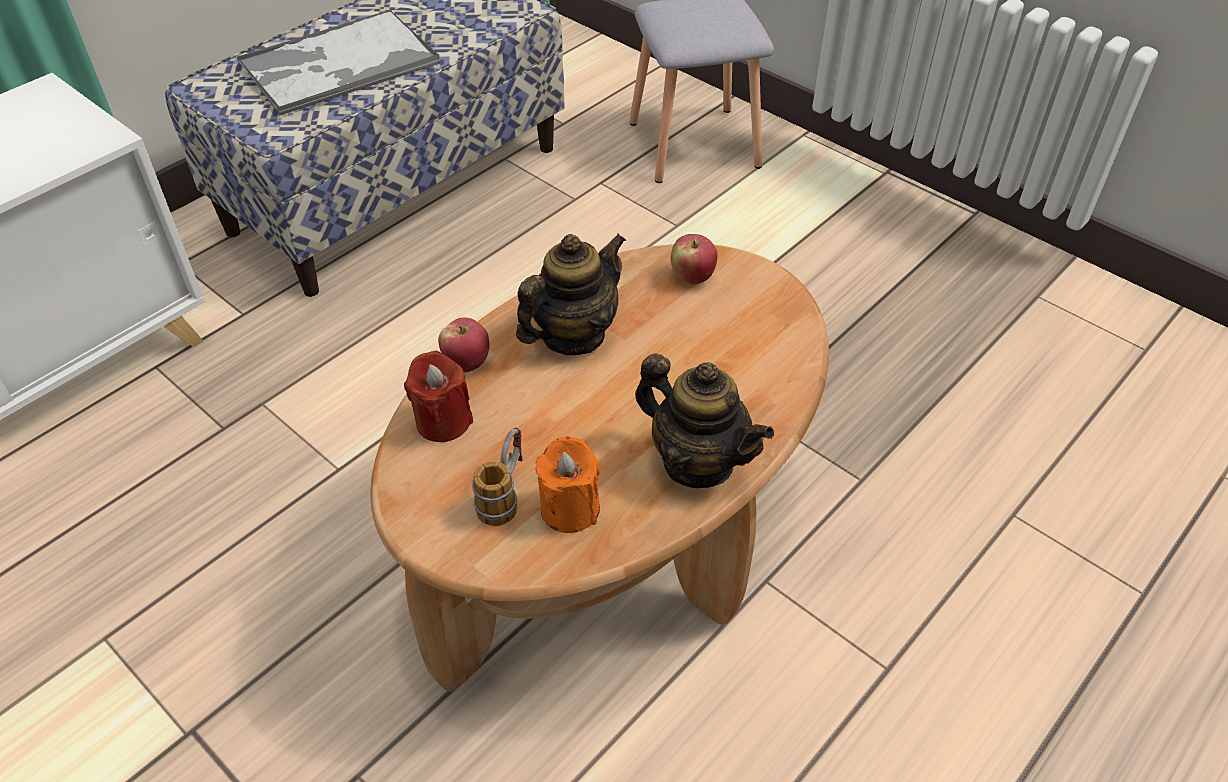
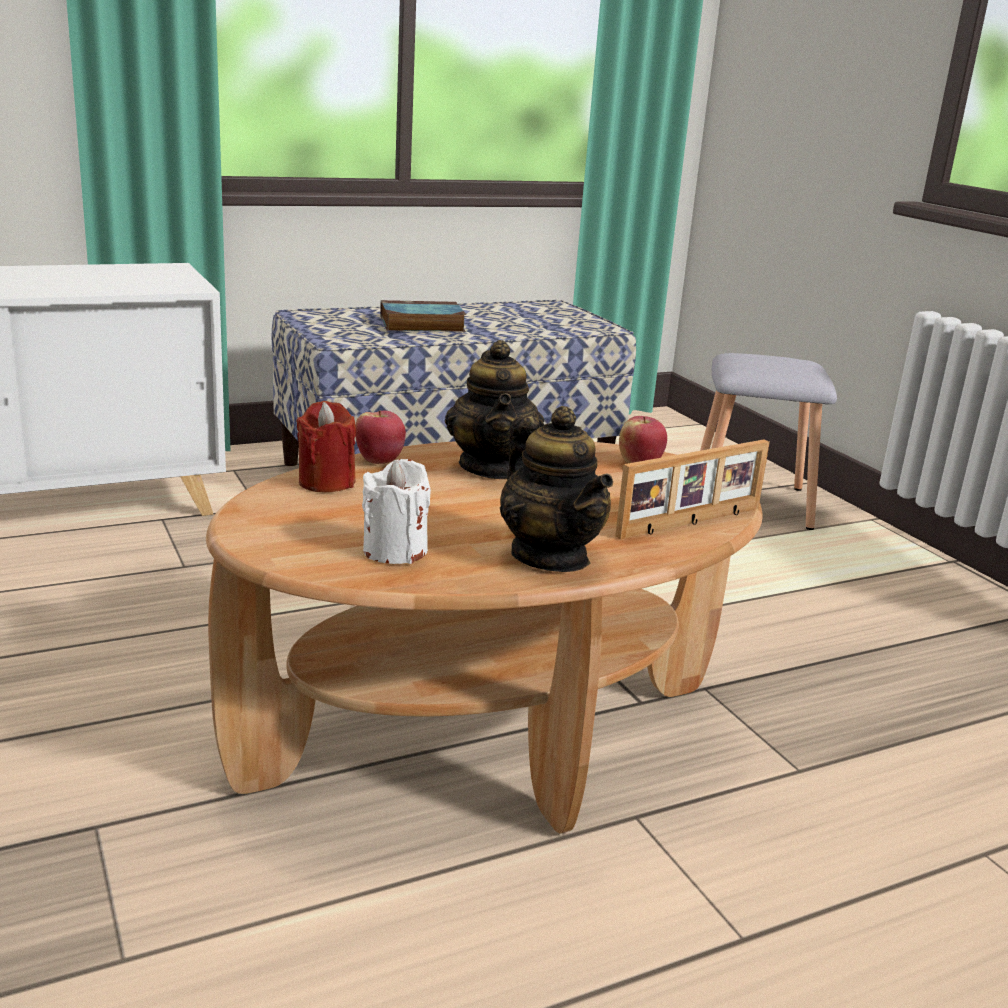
camera: 20 degrees right, 25 degrees down
(338, 65) = (420, 324): tray -> book
(505, 495) = (341, 529): mug -> none
(570, 509) = (395, 551): orange candle -> white candle
(573, 335) = (492, 468): teapot -> teapot turned 105 degrees clockwise
(780, 359) = (691, 523): none -> picture frame

